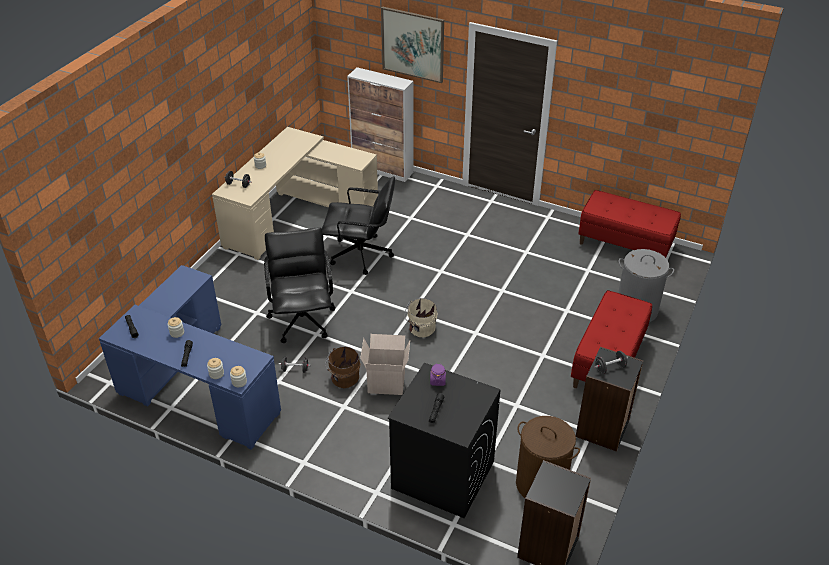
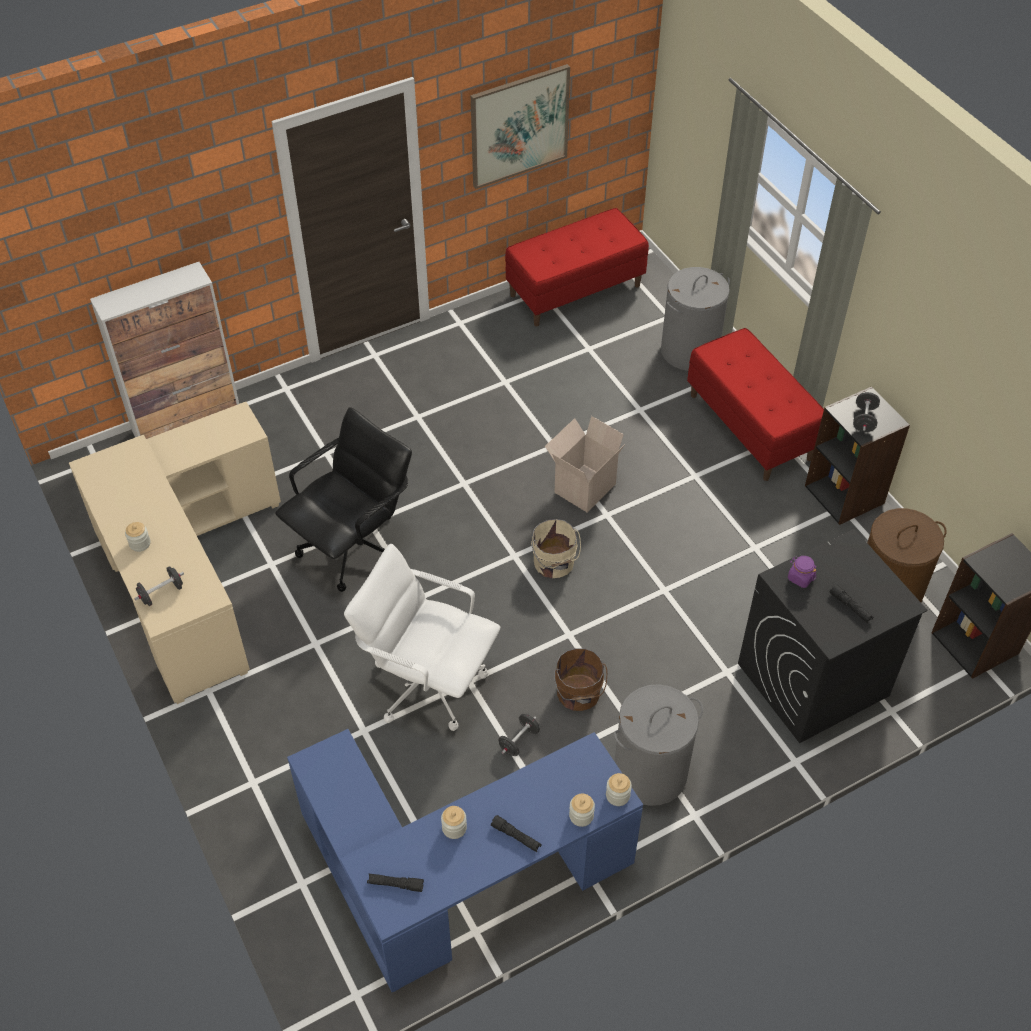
camera: 55 degrees left, 10 degrees up
(303, 320) = (428, 683): black office chair -> white office chair
(316, 431) = (650, 773): none -> grey laundry basket
(387, 382) = (621, 651): cardboard box -> cardboard box (584, 487)
(413, 44) = (183, 206): picture -> picture (519, 126)

